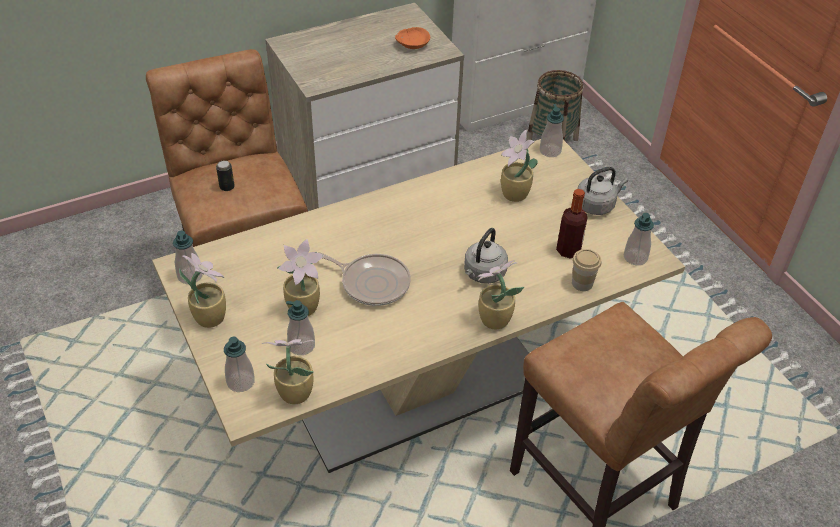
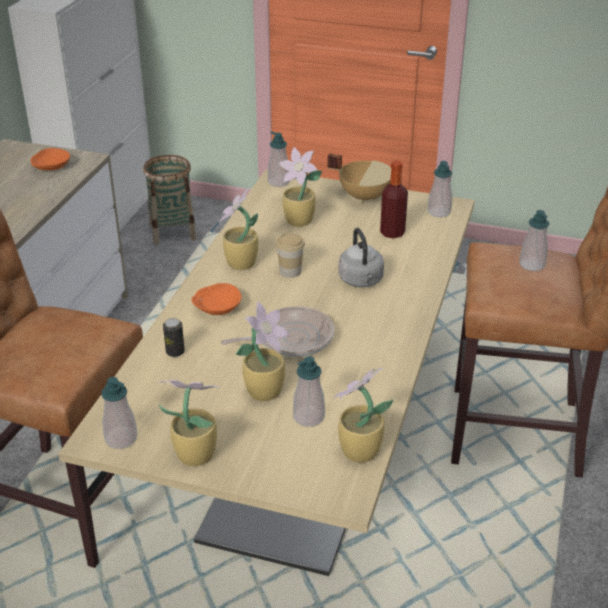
camera: 45 degrees left, 10 degrees down
(227, 187) = (46, 350): can -> can (175, 352)
(240, 382) = (303, 478): soap dispenser -> soap dispenser (532, 264)
(362, 226) = (217, 308): none -> orange bowl
(493, 320) = (415, 304): potted plant -> potted plant (240, 264)
(582, 283) = (433, 246): cup -> cup (290, 271)
(596, 205) = (364, 196): grey kettle -> beige cooking pot

